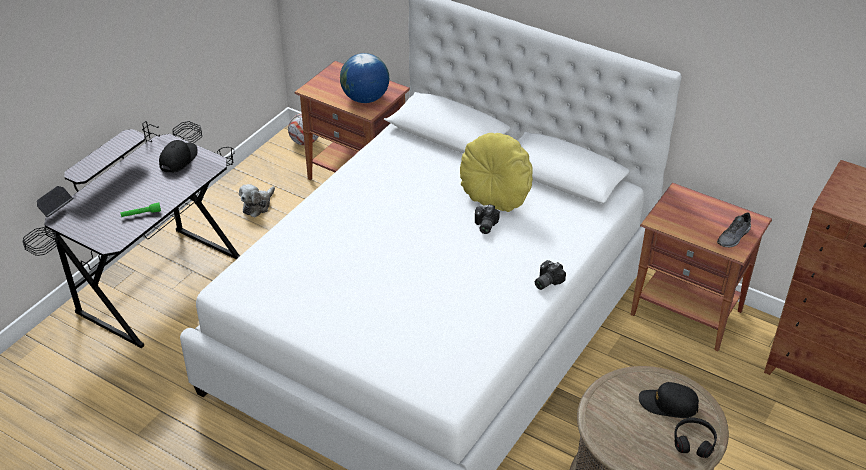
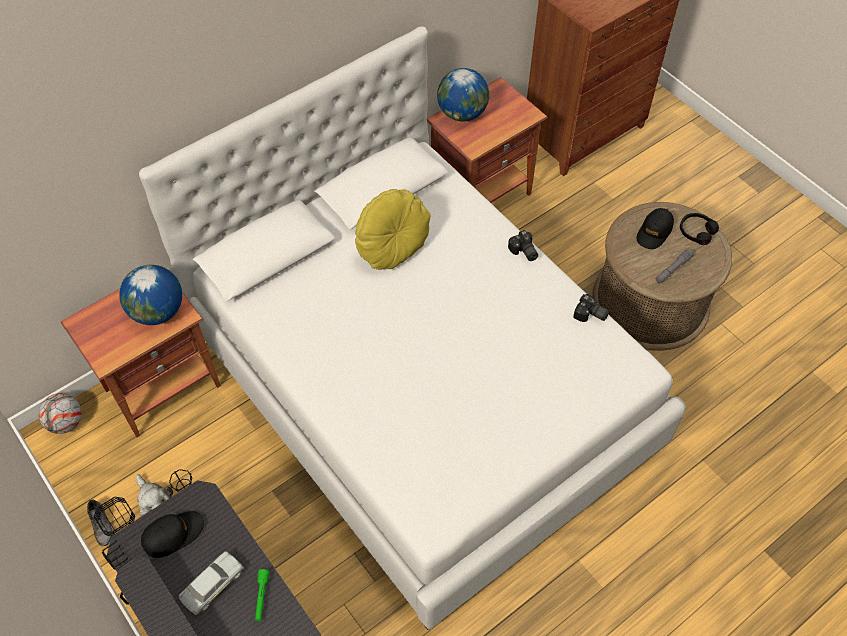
camera: 70 degrees left, 15 degrees up
(144, 189) = (213, 585): none -> white toy car
(178, 159) = (173, 534): black cap -> black cap turned 105 degrees clockwise
(484, 225) = (428, 272): camera -> camera (590, 315)
(626, 430) = (673, 269): none -> grey flashlight
(697, 203) = (462, 114): none -> globe
(734, 237) = (514, 108): grey shoe -> grey shoe (102, 525)

